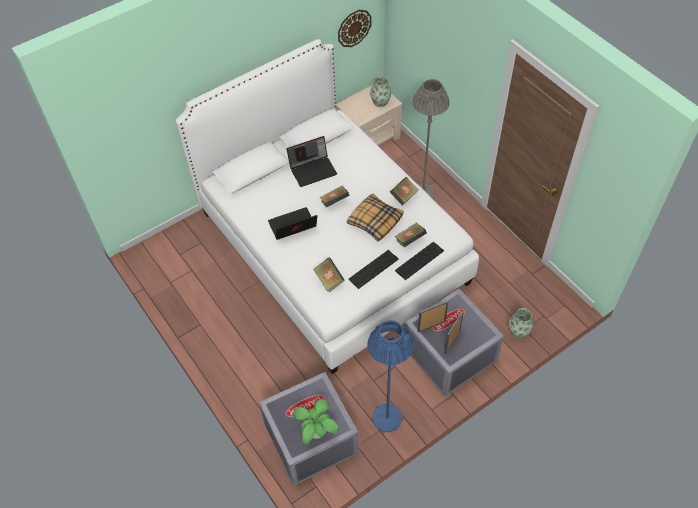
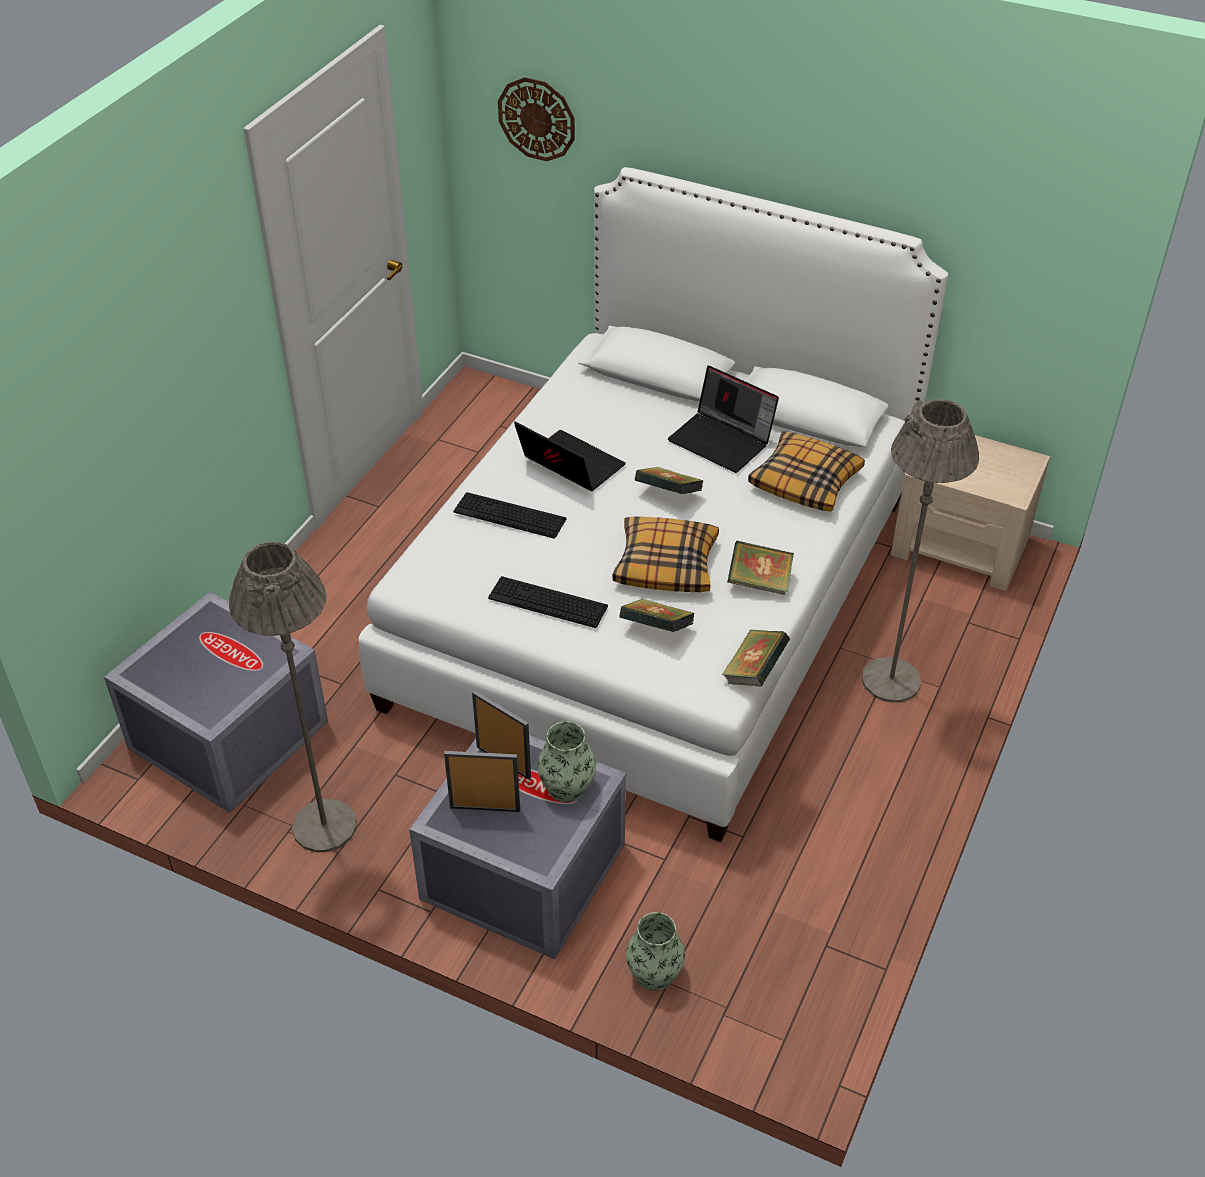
camera: 60 degrees right, 10 degrees down
(317, 432) = (183, 687): potted plant -> none
(329, 280) = (482, 553): book -> book (754, 672)
(354, 28) = (1023, 284): wall clock -> wall clock (537, 119)
(356, 155) = (805, 481): none -> pillow
(380, 102) = (998, 478): vase -> vase (567, 786)
(387, 418) = (324, 826): blue floor lamp -> grey floor lamp
(419, 260) = (615, 660): keyboard -> keyboard (509, 515)

